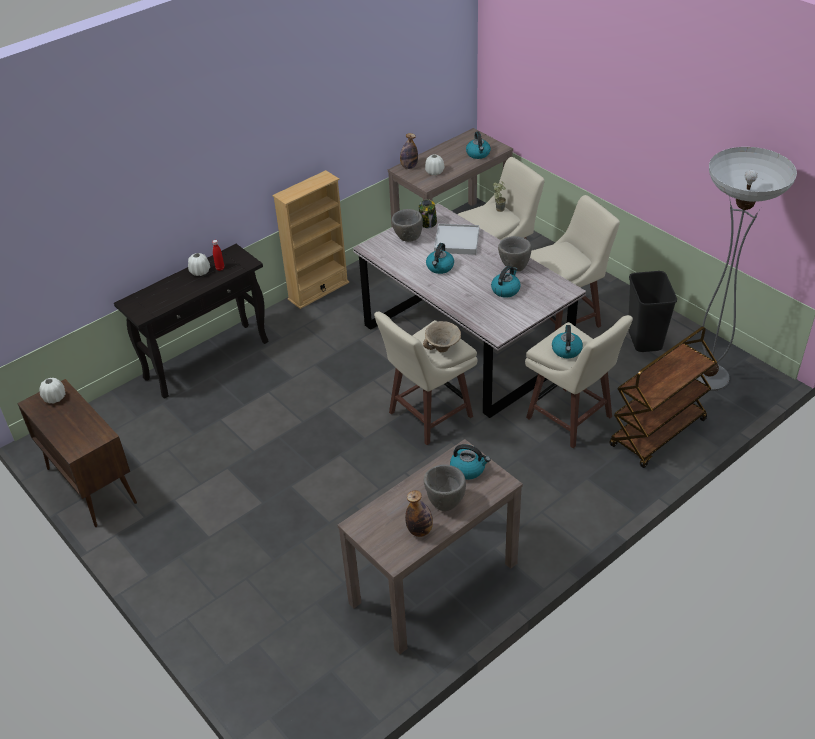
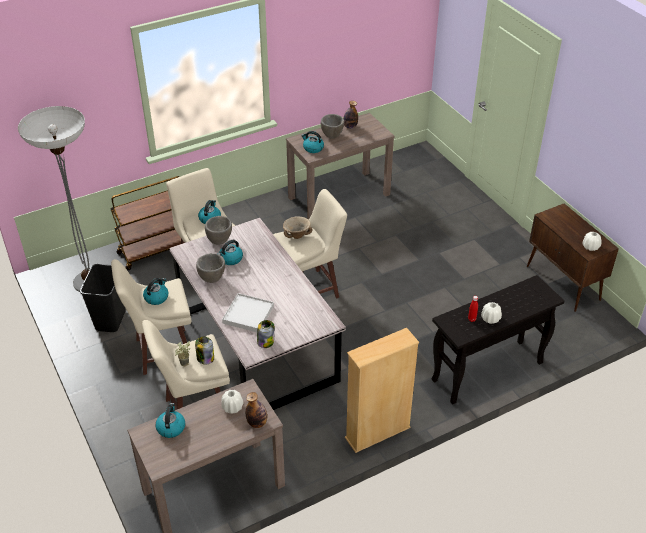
camera: 170 degrees left, 0 degrees up
(408, 238) = (291, 327): grey bowl -> grey bowl (219, 241)
(440, 267) = (274, 290): kettle -> kettle (156, 297)
(483, 216) = (205, 358): none -> jar

